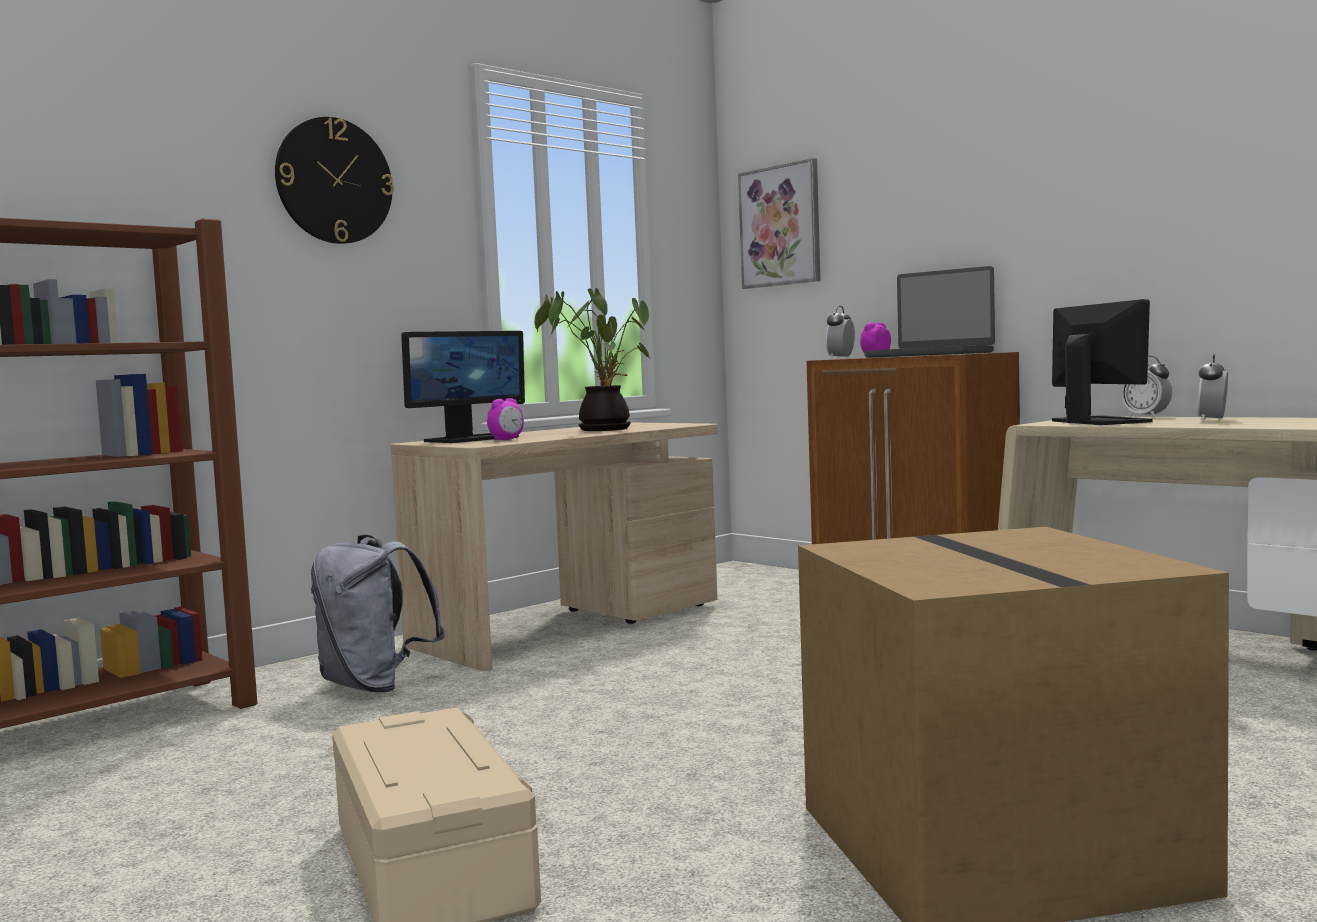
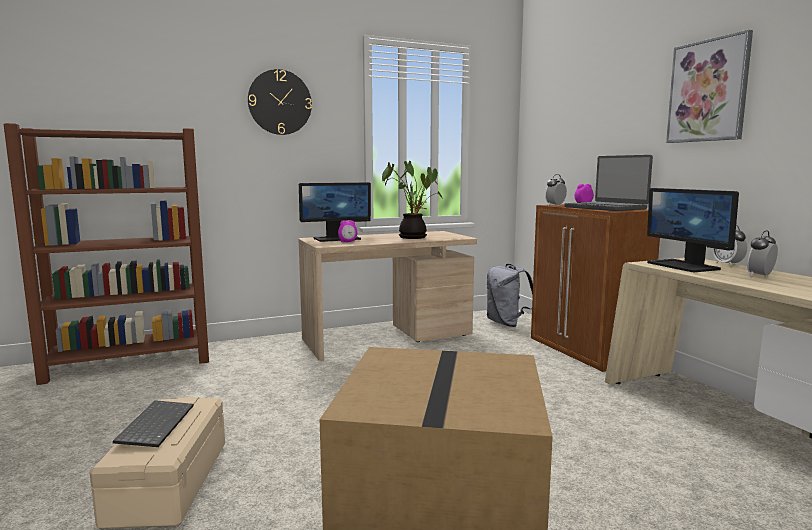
camera: 20 degrees right, 5 degrees up
(375, 686) = (265, 361): grey backpack -> grey backpack (507, 323)
(402, 752) = (155, 424): none -> keyboard
(780, 226) = (546, 121): picture -> picture (708, 91)
(1098, 421) = (684, 266): monitor -> monitor turned 150 degrees clockwise

